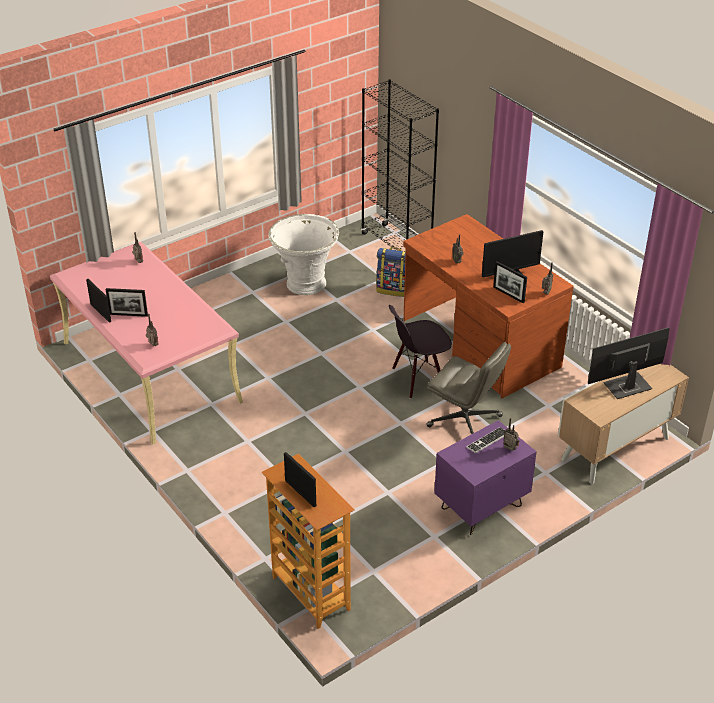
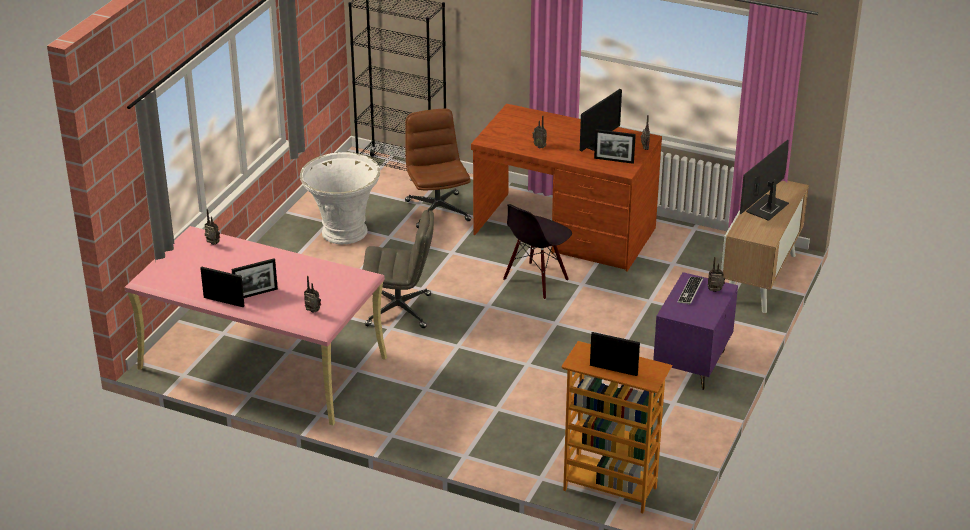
camera: 30 degrees left, 5 degrees down
(393, 289) = (437, 210): backpack -> brown office chair
(465, 421) = (613, 301): grey office chair -> grey office chair (399, 310)

